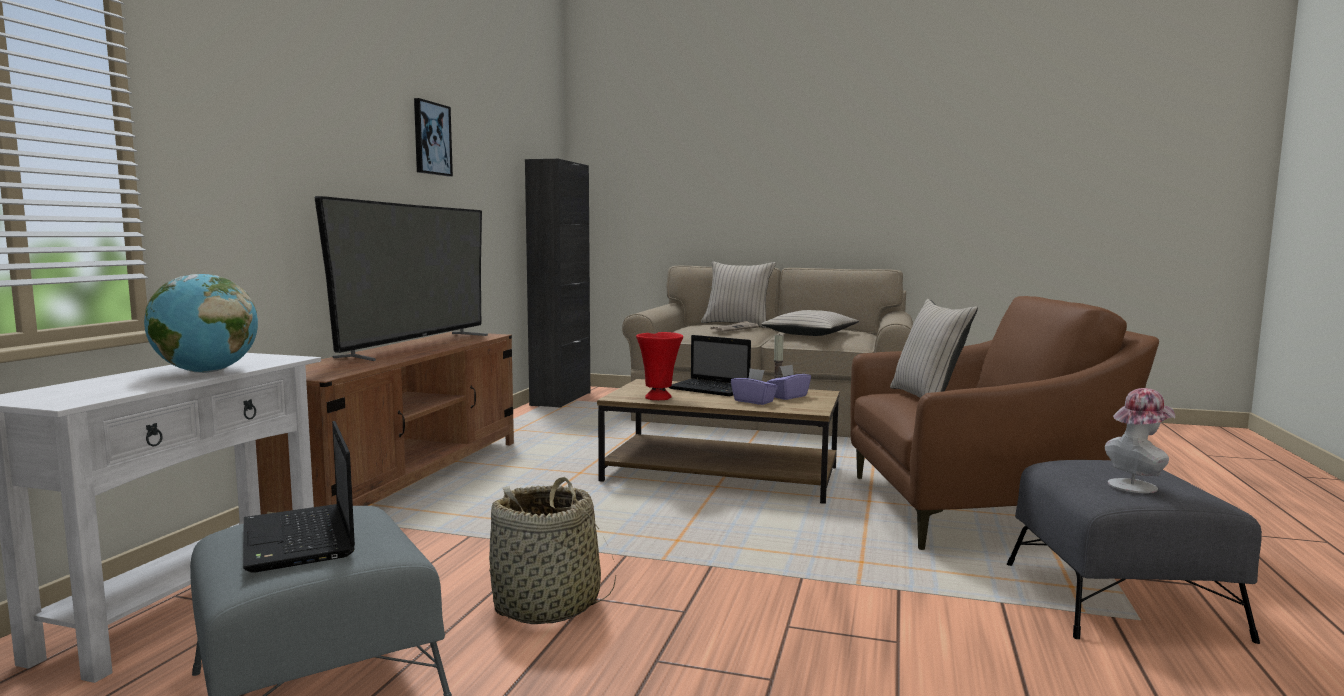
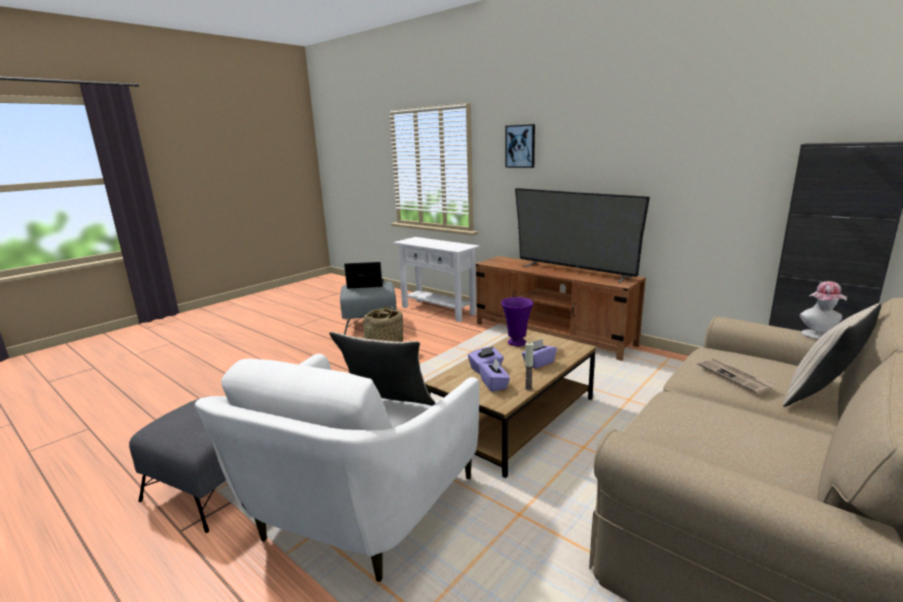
camera: 115 degrees right, 10 degrees up
(206, 372) = (435, 245): globe -> none
(431, 138) = (649, 144): picture -> picture (520, 146)
(659, 398) = (517, 343): red vase -> purple vase
(711, 389) = (538, 363): laptop -> purple tissue box
(810, 334) = (704, 418): beige pillow -> none
(979, 509) = (358, 510): brown armchair -> white armchair
(1136, 485) = (194, 411): hat -> hat (819, 336)

